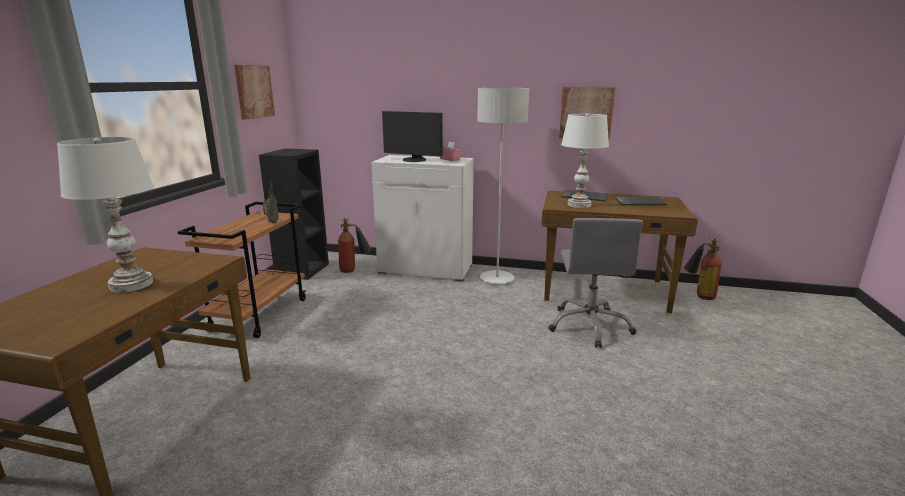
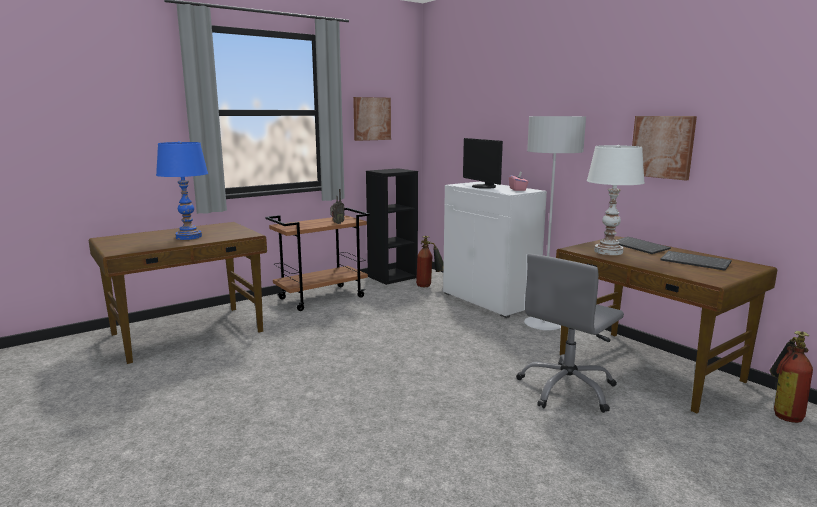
camera: 40 degrees right, 5 degrees down
(131, 284) = (188, 237): white table lamp -> blue table lamp

